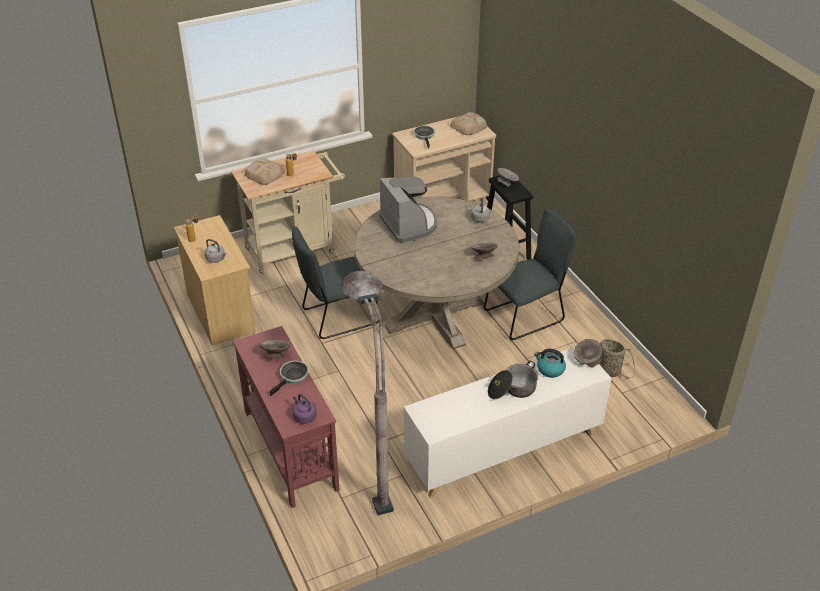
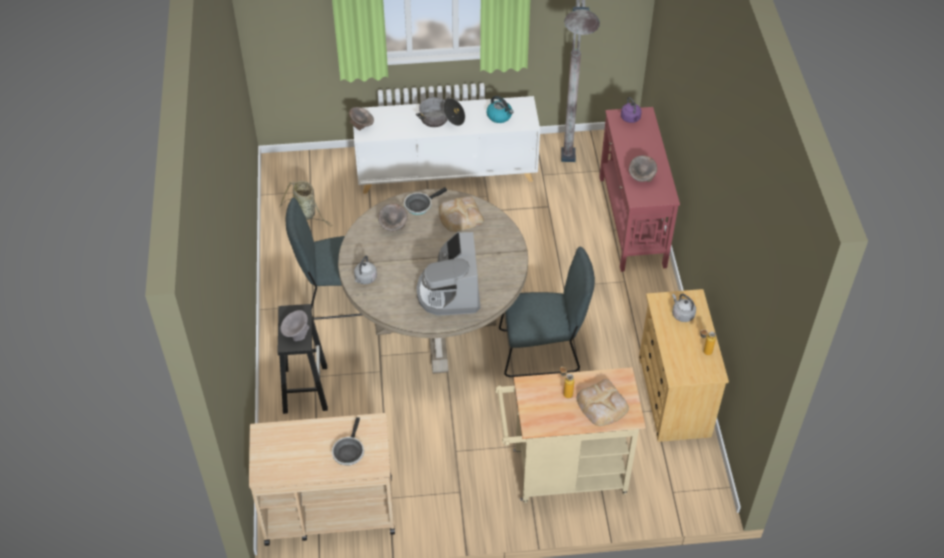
camera: 160 degrees left, 10 degrees up
(293, 377) = (631, 154): frying pan -> frying pan (420, 205)
(469, 126) = (275, 453): bread -> bread (459, 216)
(550, 369) = (398, 127): kettle -> kettle (500, 116)

